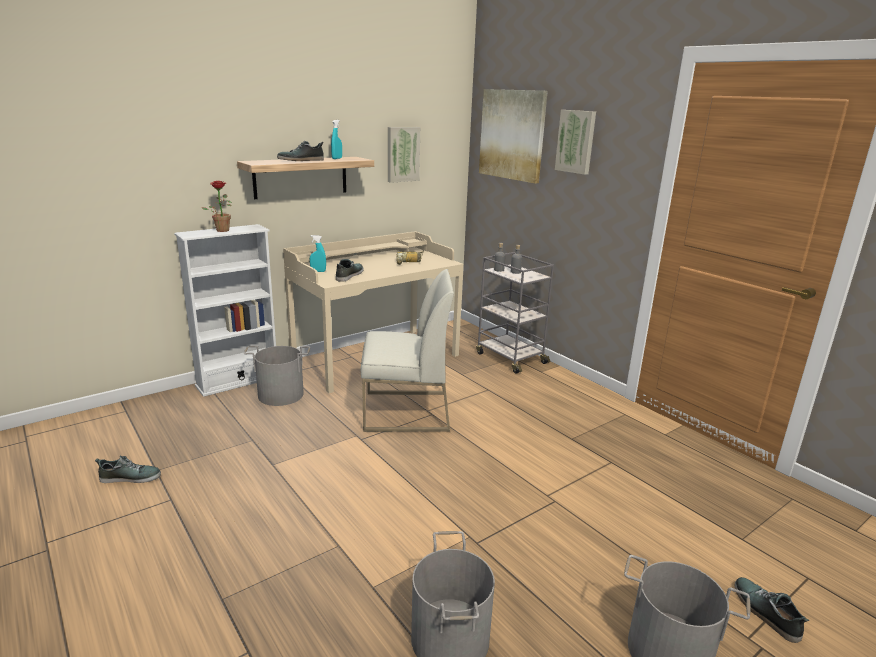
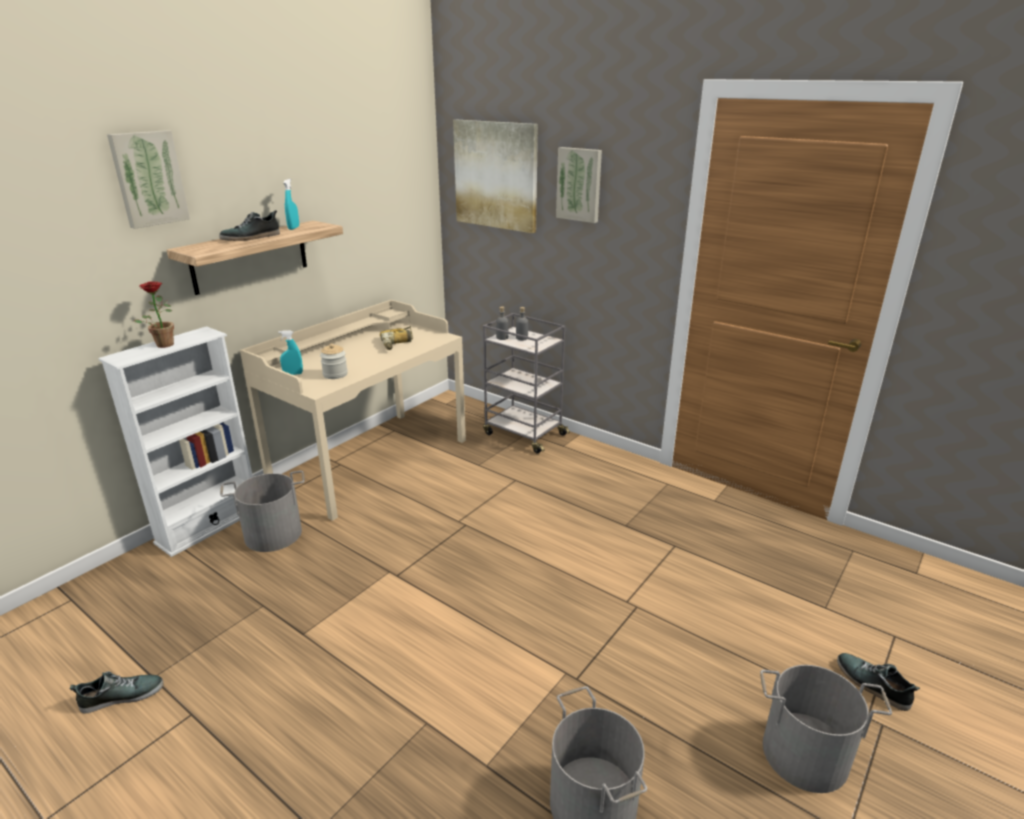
camera: 15 degrees left, 5 degrees up
(349, 275) = (335, 374): shoe -> jar
(402, 154) = (366, 209): picture -> picture (148, 178)
(405, 411) = (434, 527): white chair -> none

